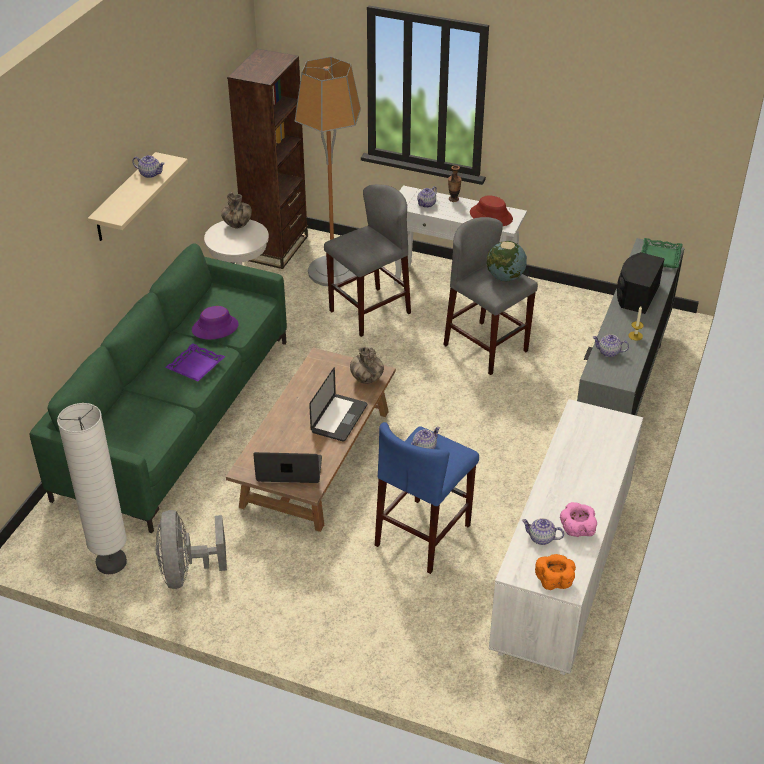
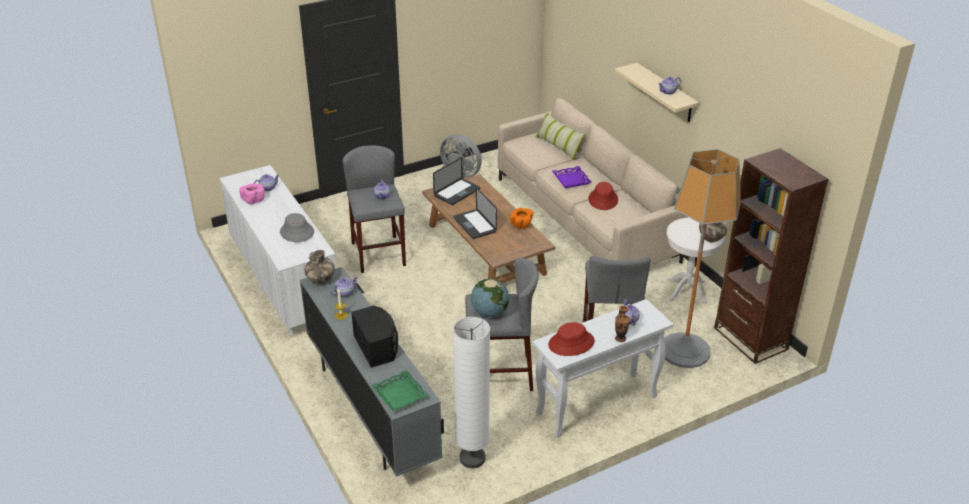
camera: 130 degrees right, 5 degrees down
(111, 562) = (493, 163): white floor lamp -> white floor lamp (472, 458)
(121, 413) = (558, 146): none -> pillow
(177, 416) = (584, 219): green sofa -> beige sofa
(215, 327) = (603, 199): purple hat -> red hat
(366, 379) = (496, 250): vase -> vase (321, 280)
(423, 535) = (378, 254): blue stool -> grey stool
(554, 580) = (242, 178): orange bowl -> orange bowl (521, 225)
(578, 449) = (296, 232): none -> grey hat

